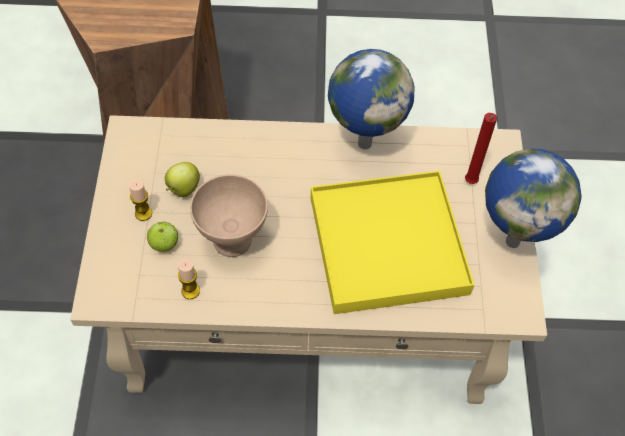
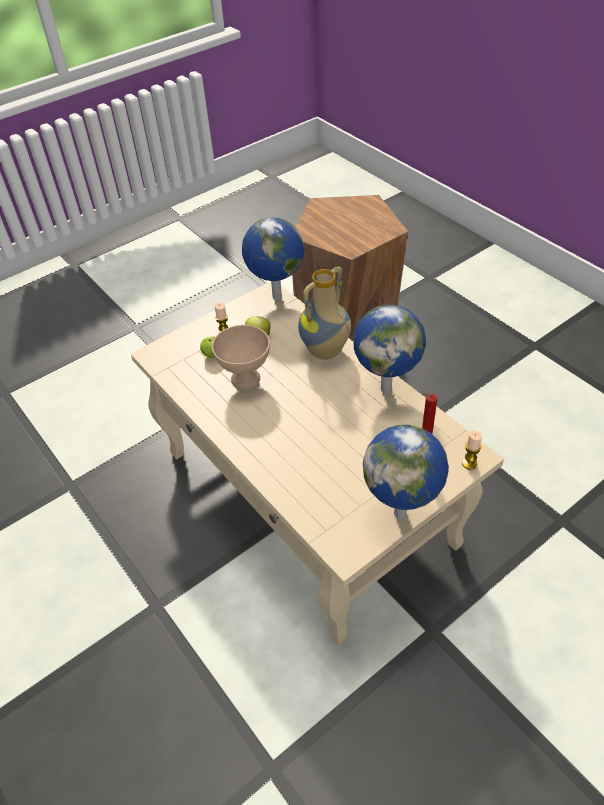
camera: 55 degrees right, 10 degrees down
(140, 132) = (275, 297): none -> globe
(190, 291) = (193, 385): candle -> candle (469, 463)
(267, 151) = (326, 352): none -> vase
(387, 244) = (321, 448): yellow tray -> none

